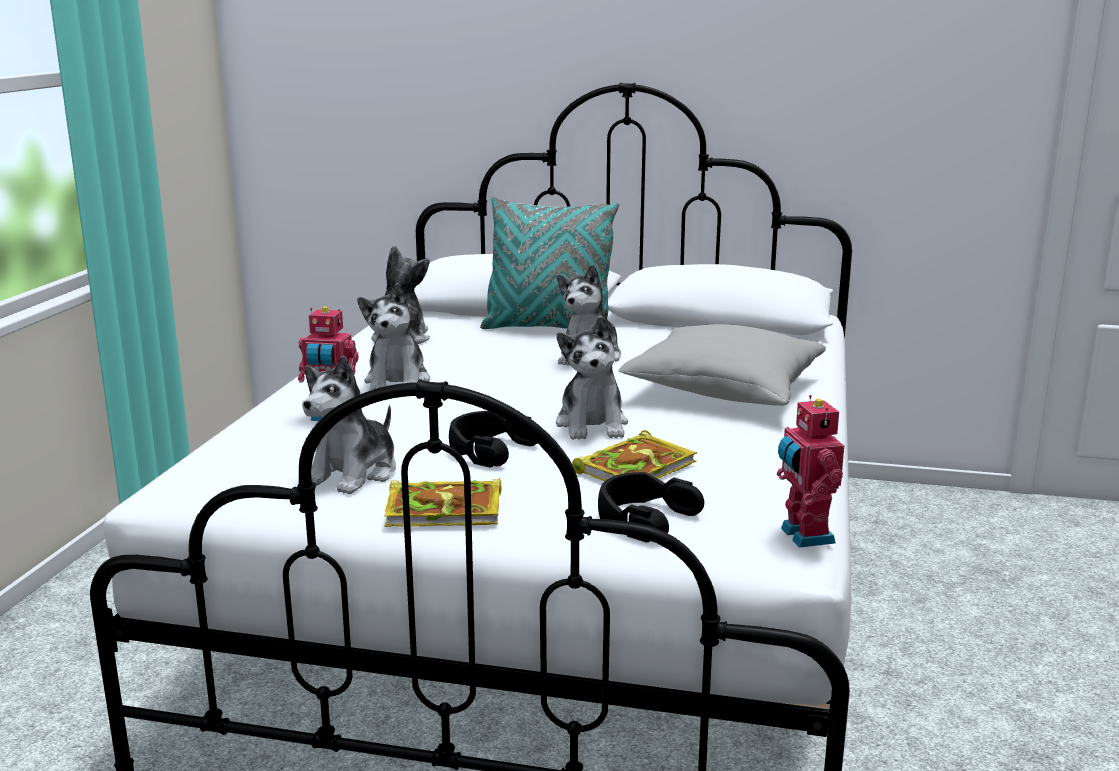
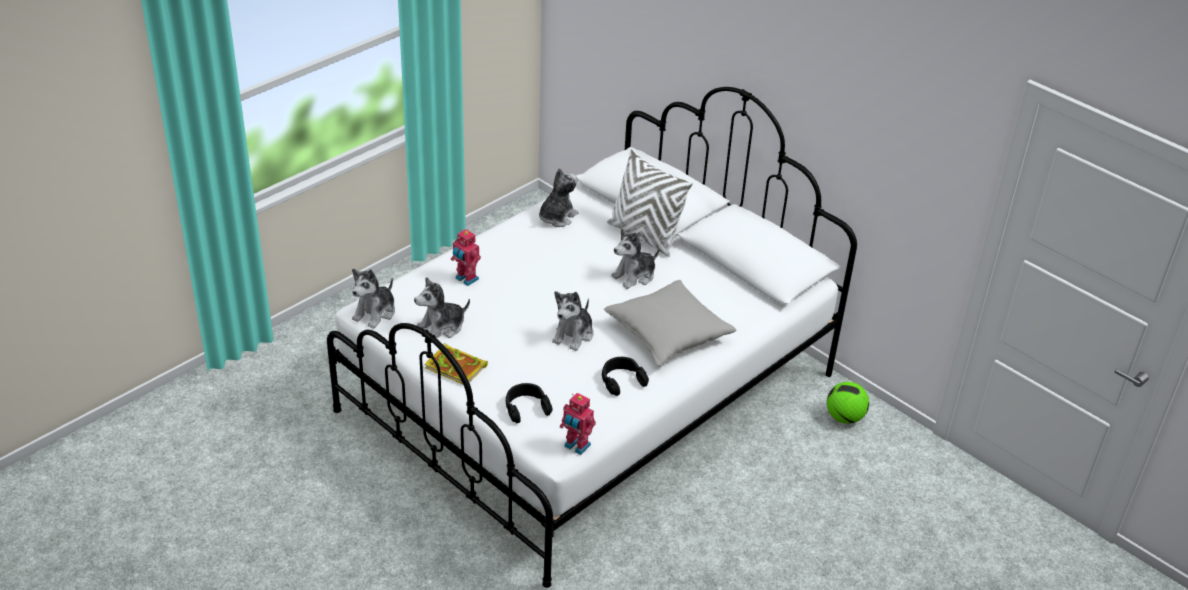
camera: 30 degrees right, 20 degrees up
(397, 382) = (519, 260): plush toy -> plush toy (375, 313)
(489, 449) = (510, 334): black headphones -> black headphones (622, 380)
(548, 328) = (644, 236): turquoise pillow -> white pillow
(636, 467) = (559, 374): book -> none
(804, 536) = (576, 446): toy robot -> toy robot turned 75 degrees counterclockwise
(903, 510) = (844, 417): none -> football

